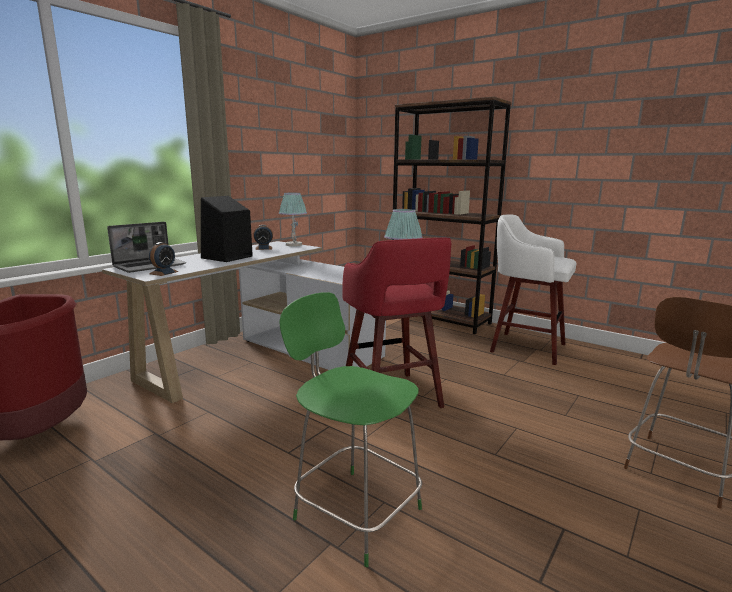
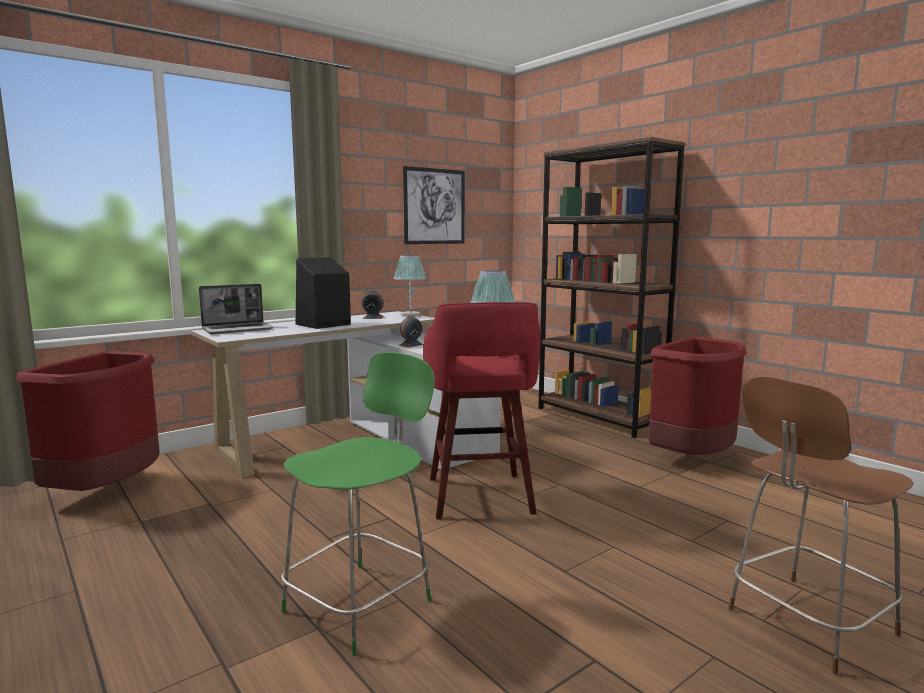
camera: 15 degrees right, 5 degrees down
(163, 272) = (243, 335): alarm clock -> alarm clock (411, 345)
(298, 148) = (434, 206): none -> picture
(354, 511) = (362, 603): green chair -> green chair turned 75 degrees clockwise
(525, 347) = (693, 458): white stool -> red trash can

